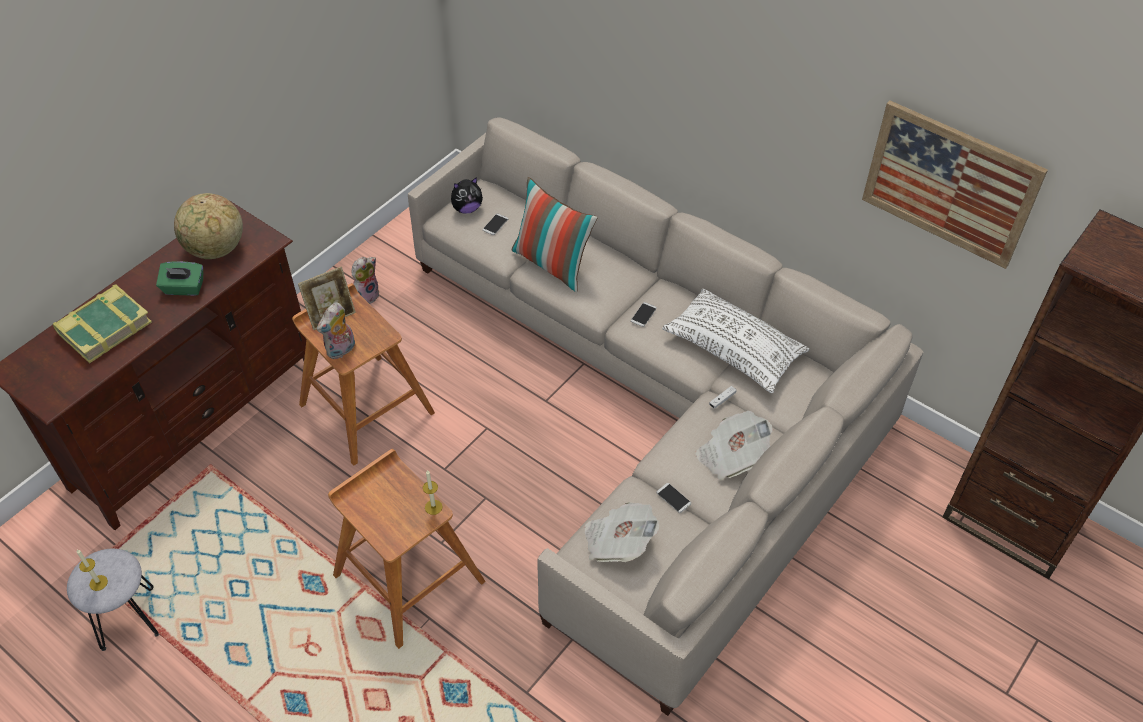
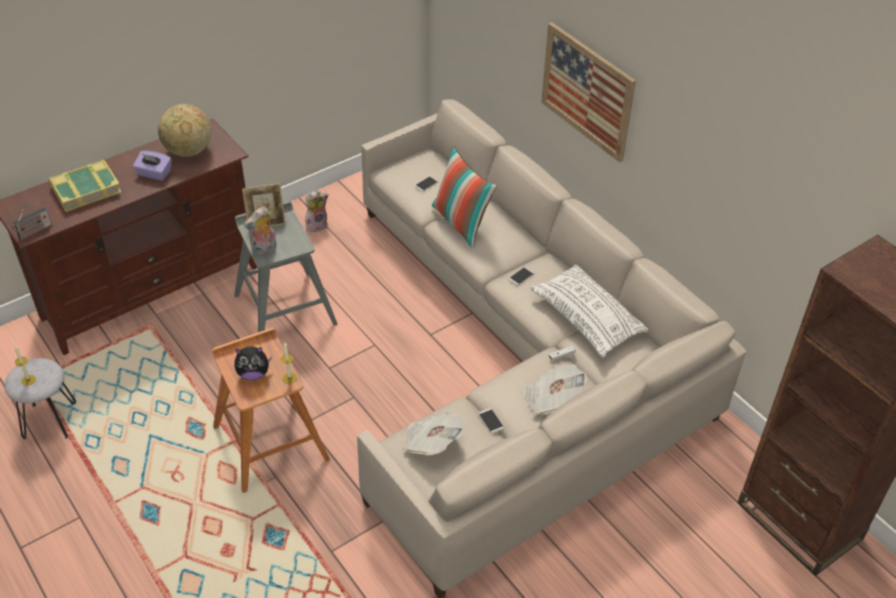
camera: 15 degrees right, 5 degrees down
(57, 399) = (34, 232): none -> radio
(184, 288) = (154, 174): green tissue box -> purple tissue box
(366, 407) = (285, 308): brown stool -> grey stool
(467, 208) = (408, 168): plush toy -> plush toy (253, 374)
(949, 184) = (772, 199): picture -> picture (587, 91)

